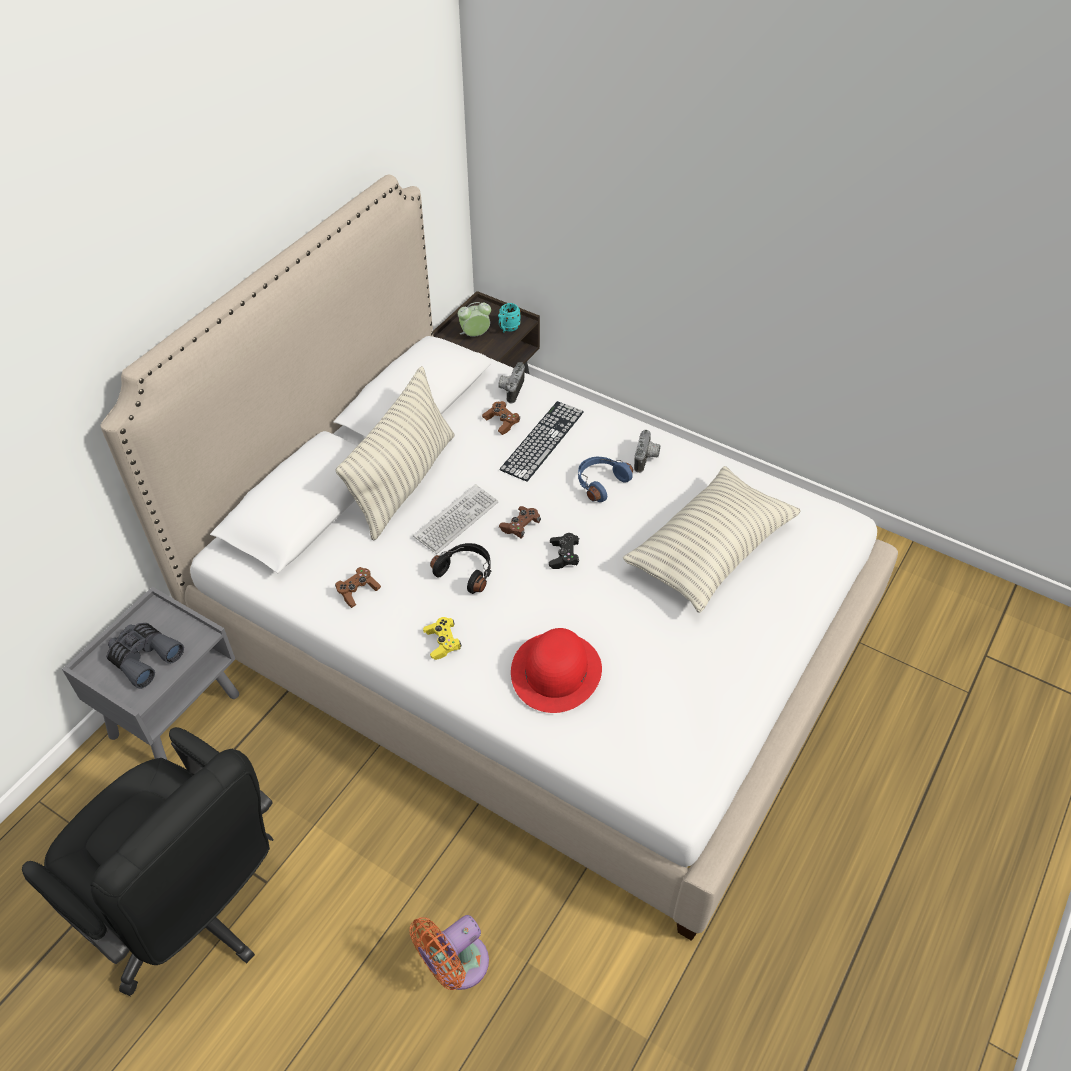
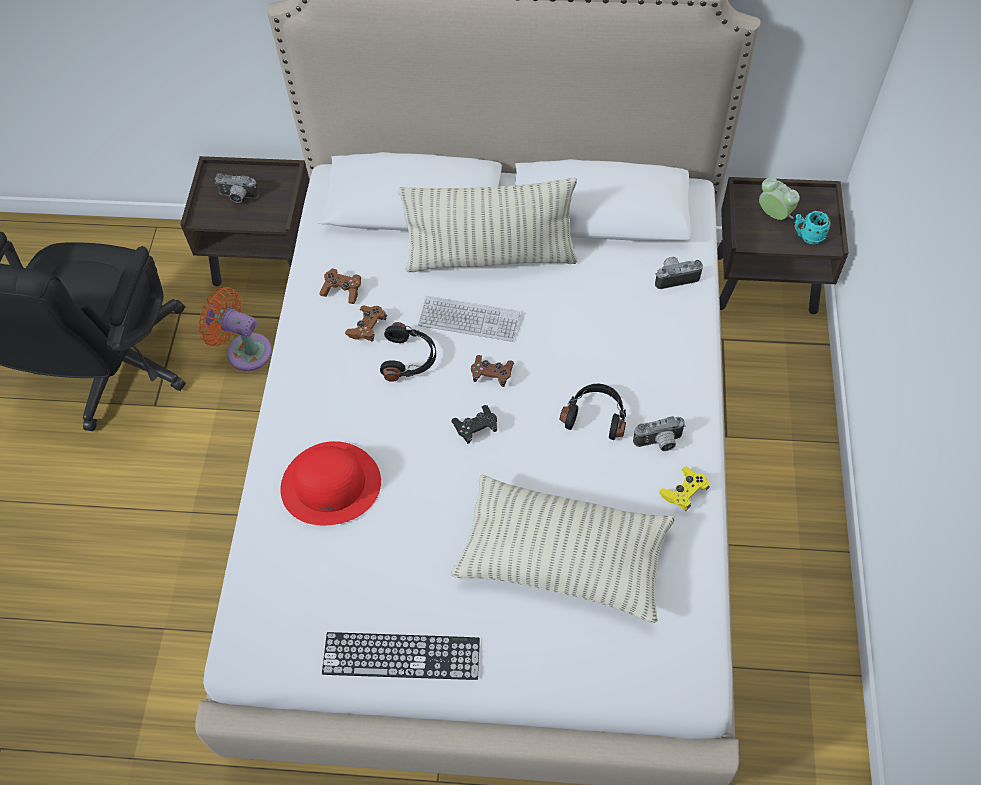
camera: 65 degrees right, 10 degrees up
(144, 657) = (238, 197): grey binoculars -> camera
(176, 714) = (268, 261): grey nightstand -> brown nightstand
(442, 642) = (320, 381): yellow game controller -> yellow game controller (684, 492)
(455, 965) = (140, 575): orange fan -> orange fan (245, 350)
(501, 422) = (623, 292): brown game controller -> brown game controller (367, 327)
(542, 440) = (621, 338): keyboard -> keyboard (401, 656)
(600, 483) = (595, 415): blue headphones -> black headphones

